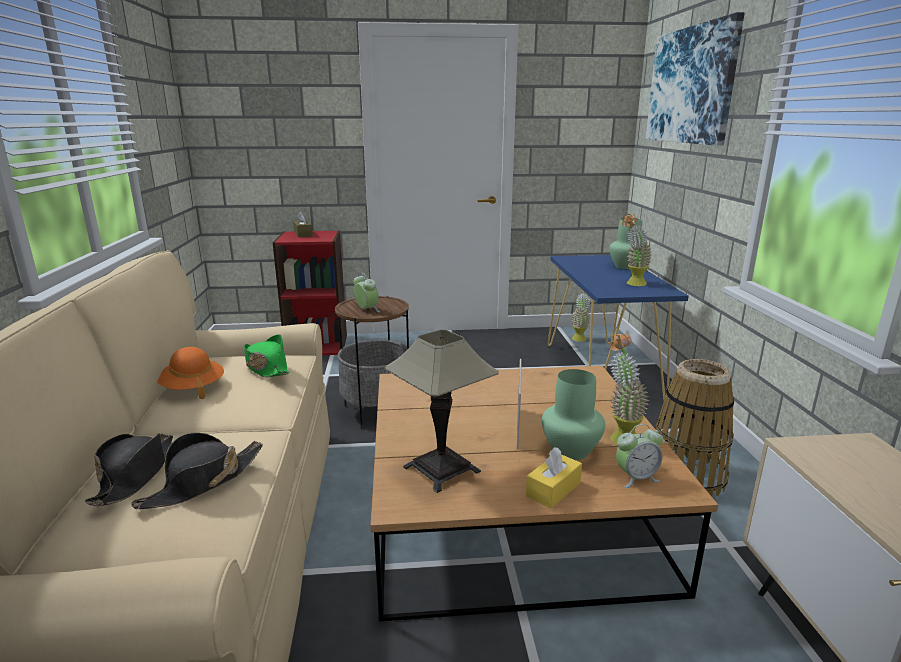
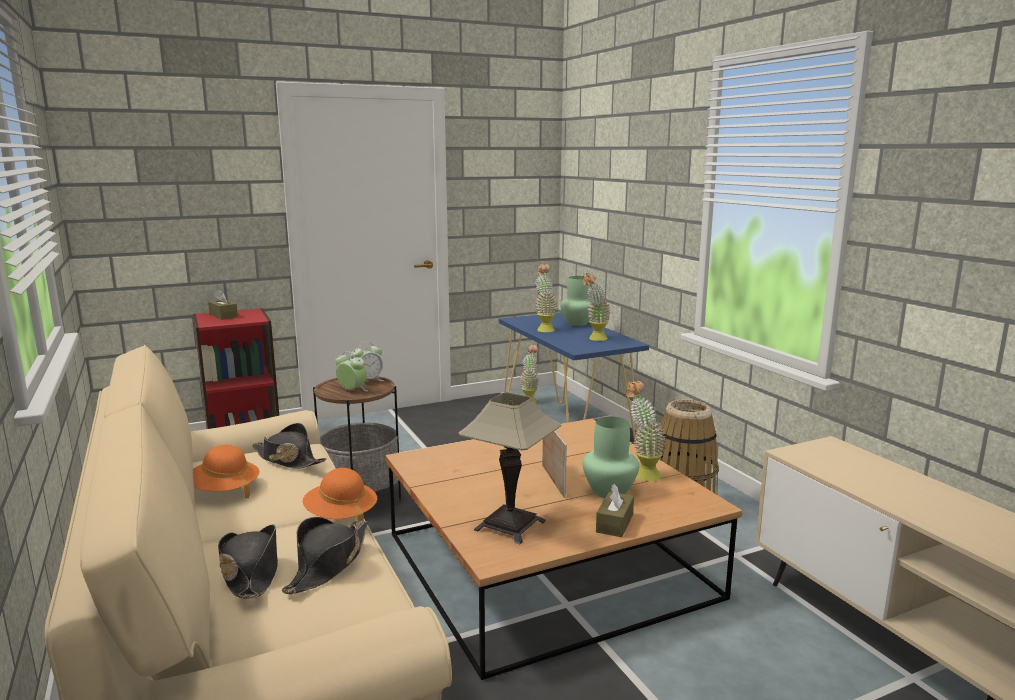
camera: 20 degrees left, 5 degrees down
(264, 431) = (341, 516): none -> orange hat
(266, 367) = (288, 459): green hat -> black hat
(553, 489) = (614, 523): yellow tissue box -> brown tissue box
(587, 269) = (544, 329): none -> potted plant
(636, 478) = (673, 502): alarm clock -> alarm clock (368, 381)
(690, 85) = (620, 153): picture -> none

